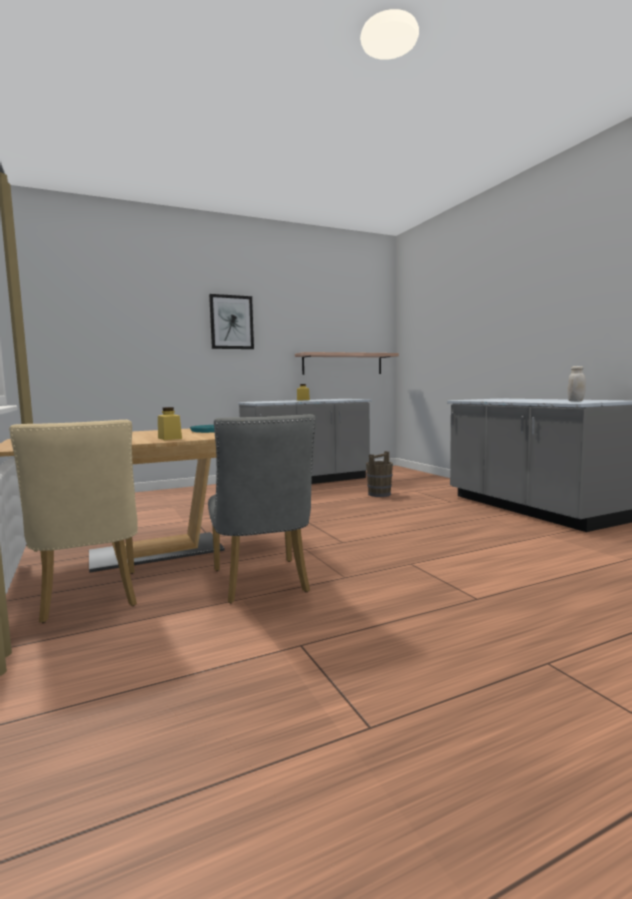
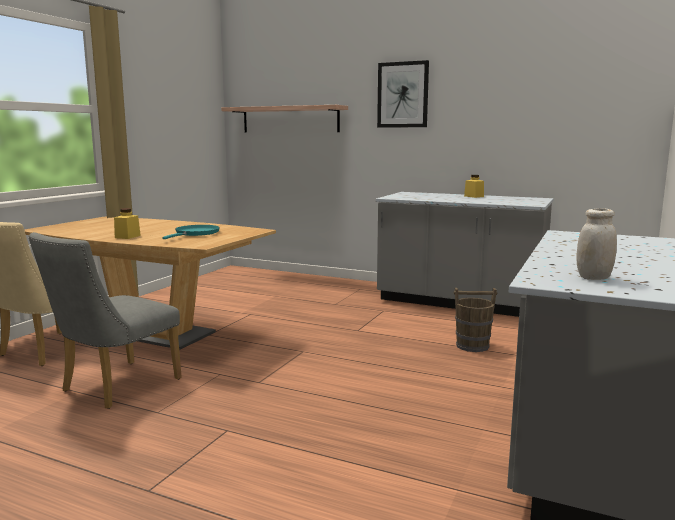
camera: 50 degrees right, 5 degrees up
(342, 364) = (560, 147): shelf -> shelf (290, 119)

